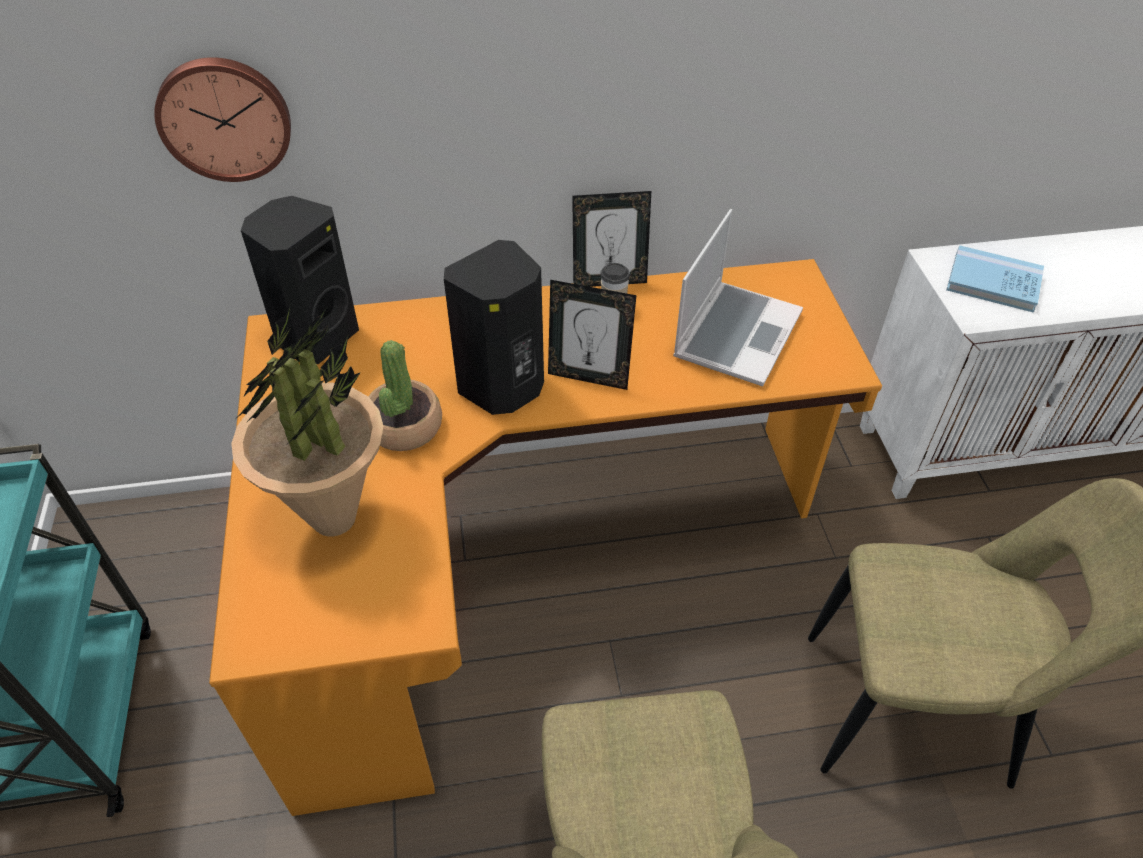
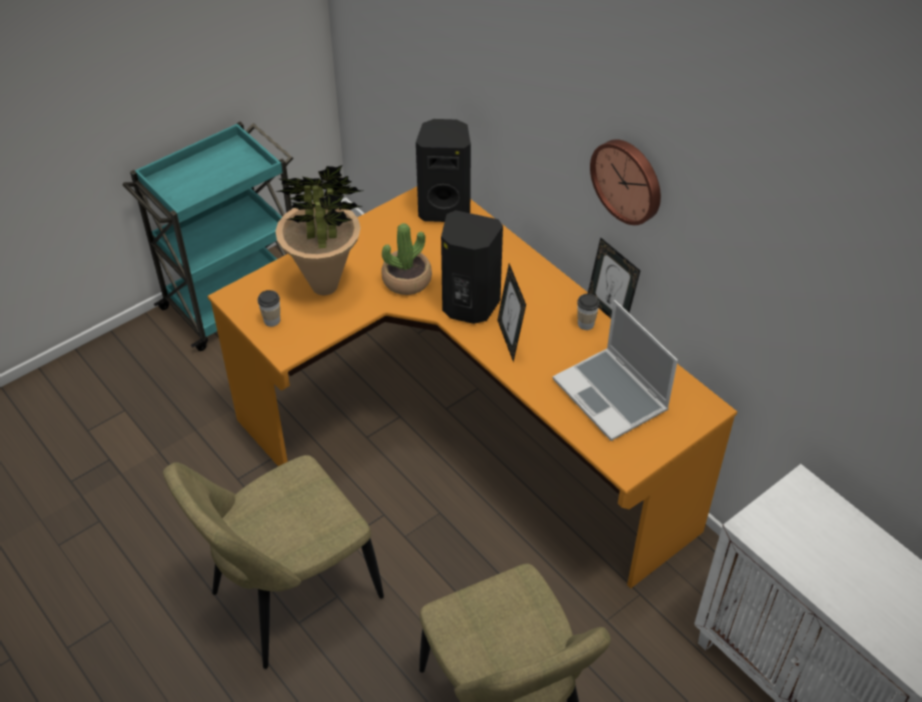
camera: 60 degrees right, 0 degrees up
(225, 118) = (458, 63): wall clock -> wall clock (628, 180)
(344, 613) = (272, 320): none -> cup
(736, 333) = (612, 396): laptop -> laptop turned 60 degrees clockwise
(993, 282) = (806, 528): blue book -> none

